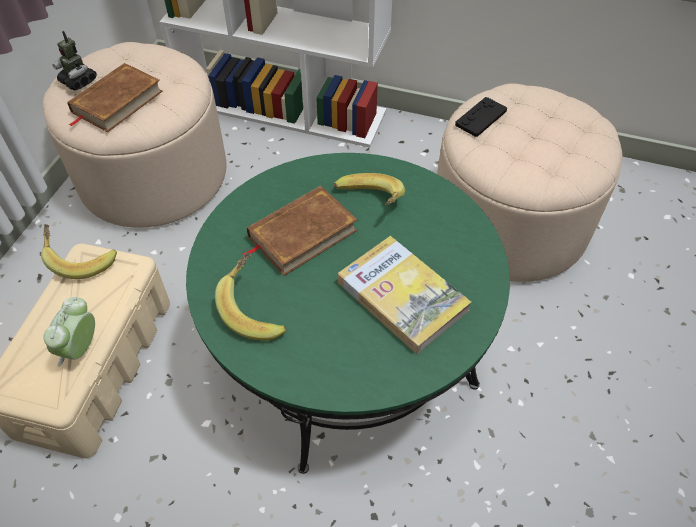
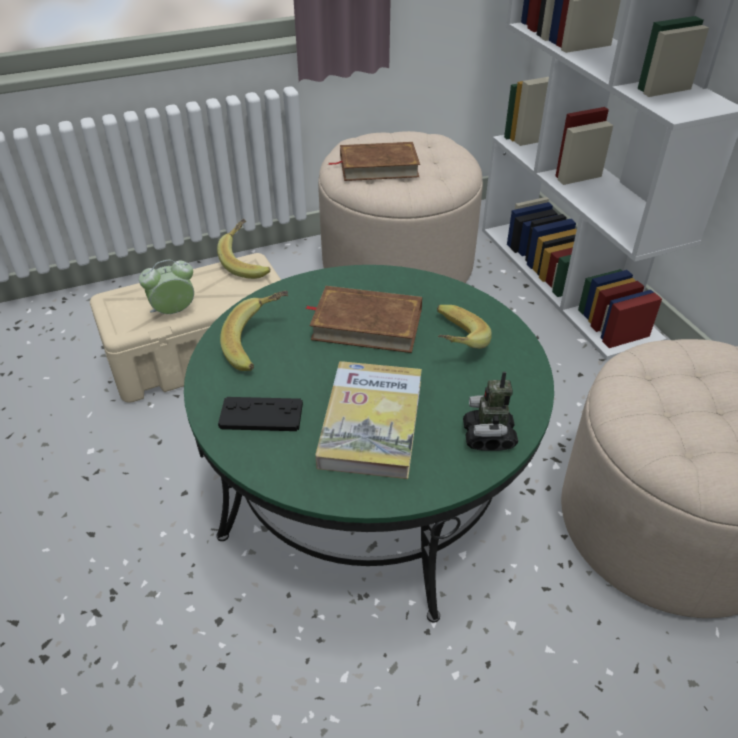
camera: 50 degrees right, 10 degrees down
(79, 81) = (373, 142): toy robot -> toy robot (488, 437)
(481, 118) = (675, 356): black game controller -> black game controller (261, 415)

